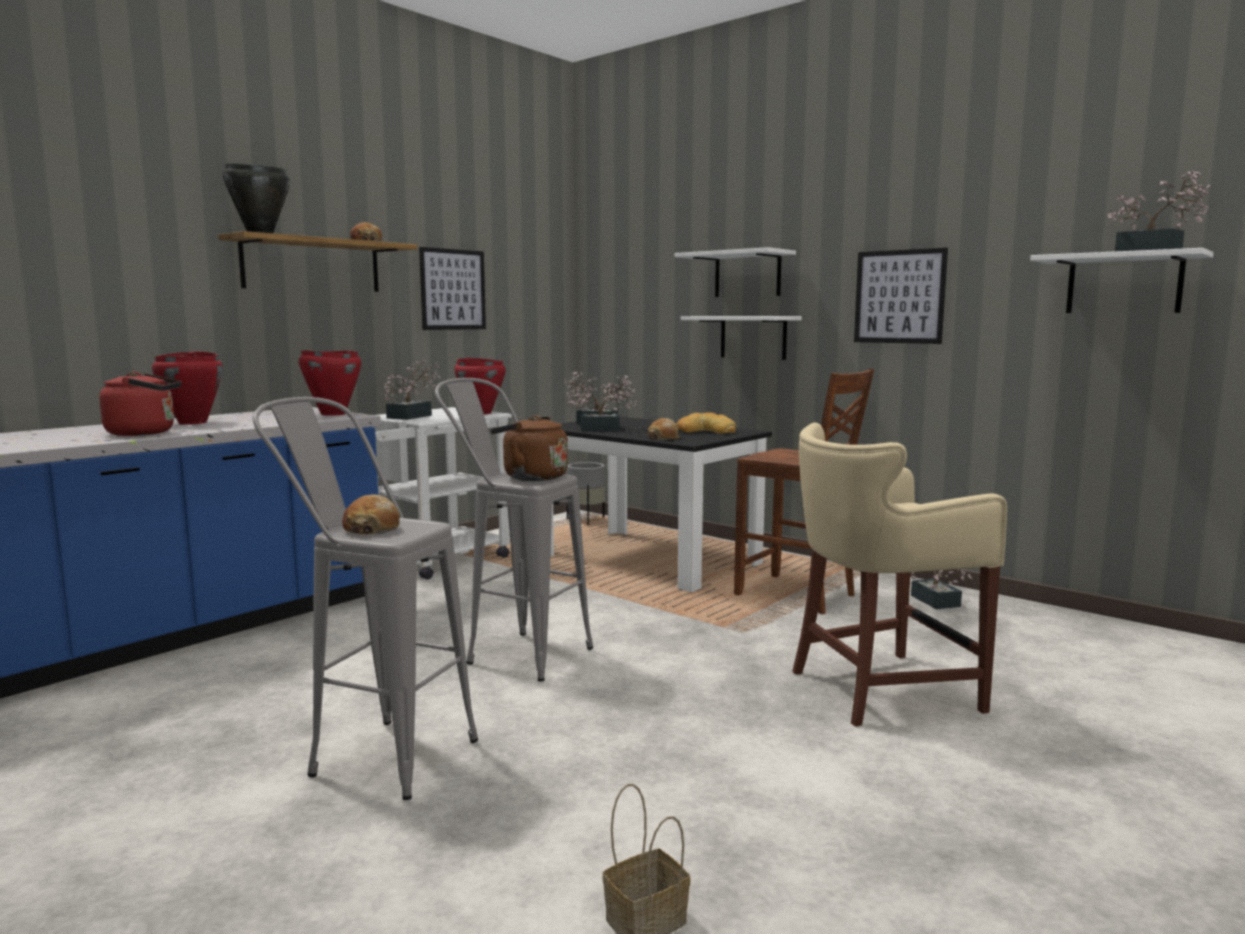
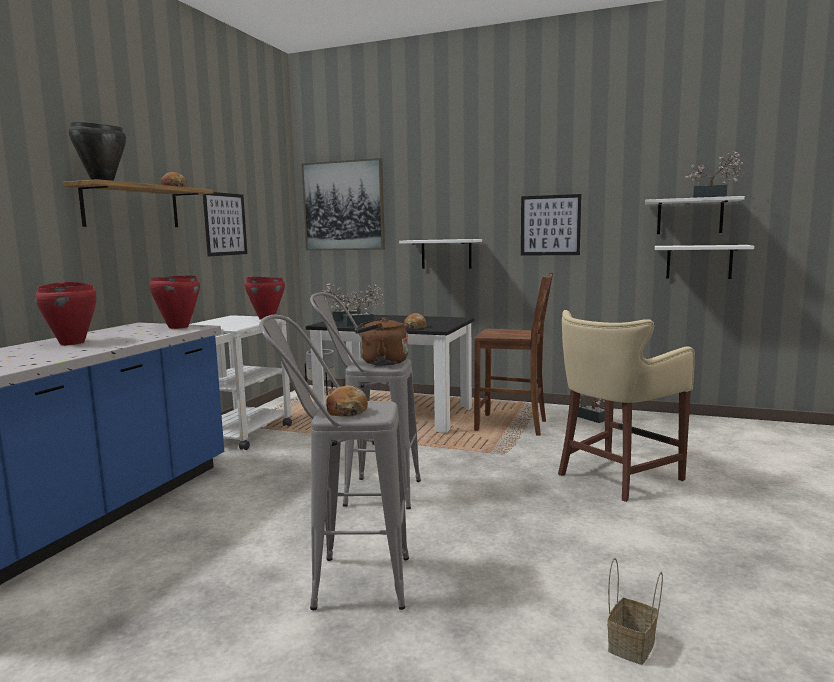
camera: 20 degrees left, 0 degrees up
(145, 433) = (53, 355): red kettle -> none
(413, 416) = (220, 324): potted plant -> none
(628, 267) = (343, 206): none -> picture
(706, 431) = (433, 320): bread -> none
(747, 274) = (440, 211): white shelf -> white shelf (699, 262)

